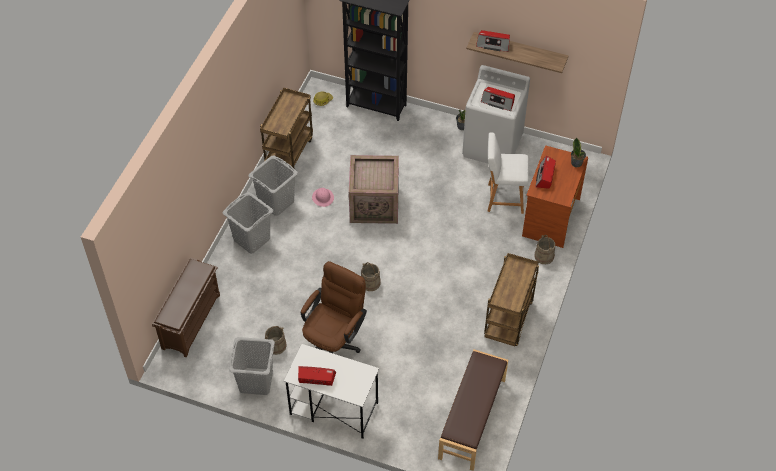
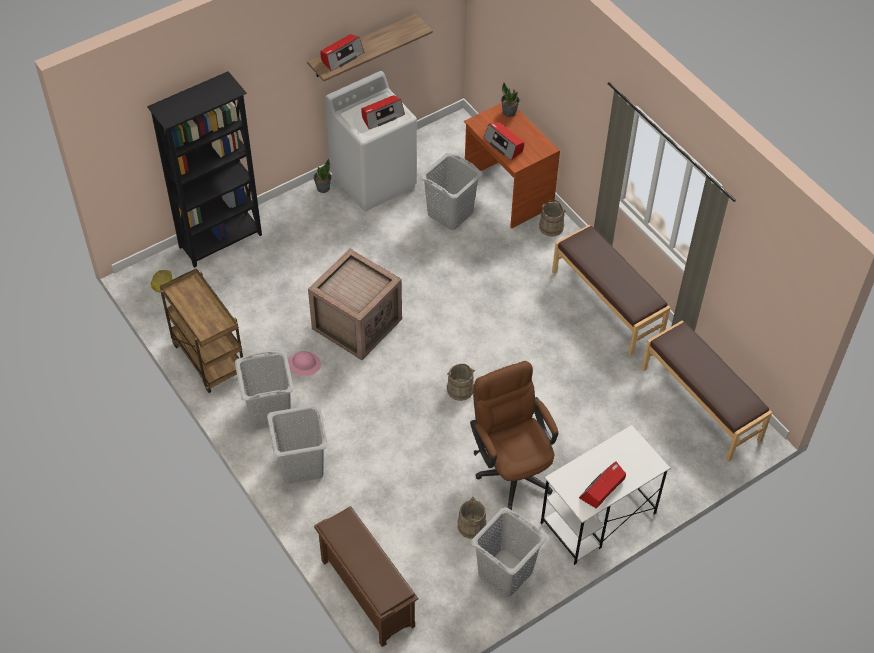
camera: 55 degrees left, 0 degrees up
(503, 198) = (449, 213): white stool -> grey laundry basket
(508, 321) = (607, 303): brown cart -> brown bench

